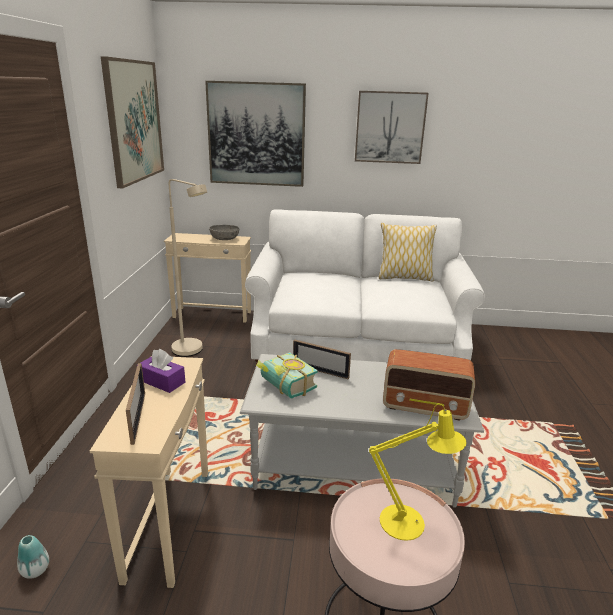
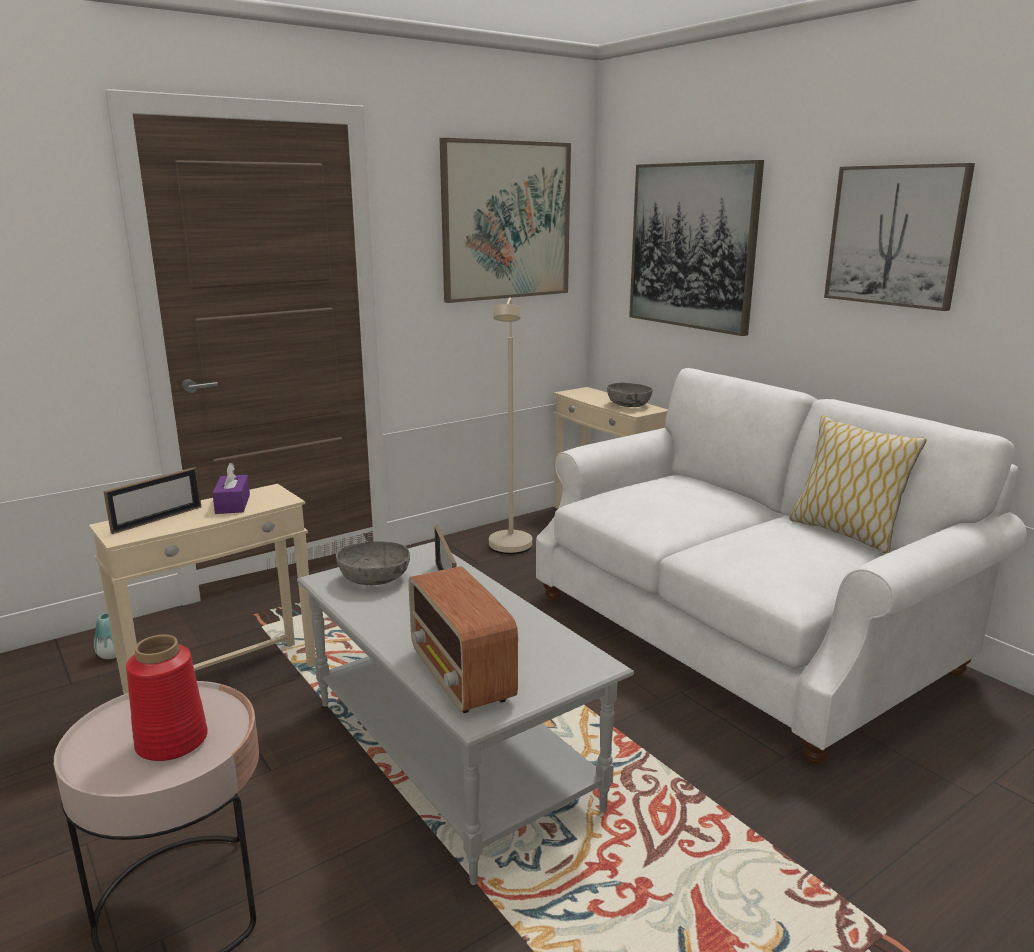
camera: 50 degrees right, 5 degrees down
(284, 387) = (375, 579): book -> grey bowl
(409, 523) = (173, 741): yellow table lamp -> red vase

